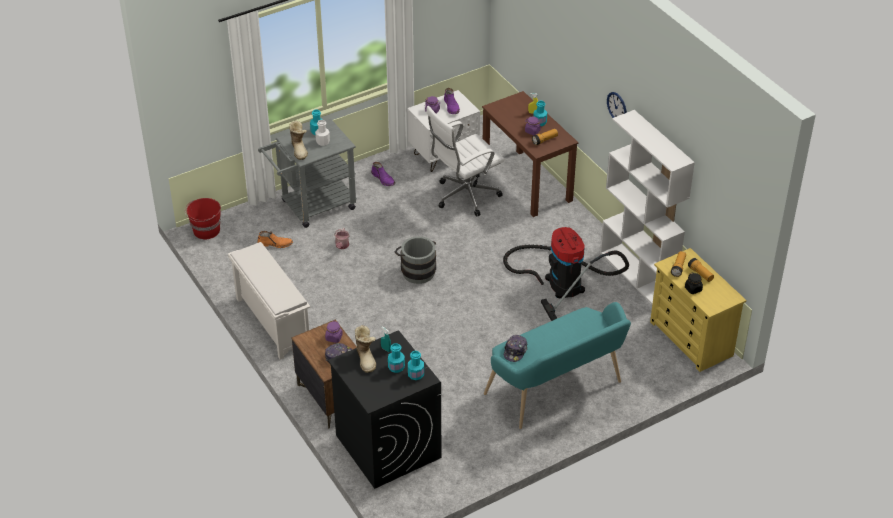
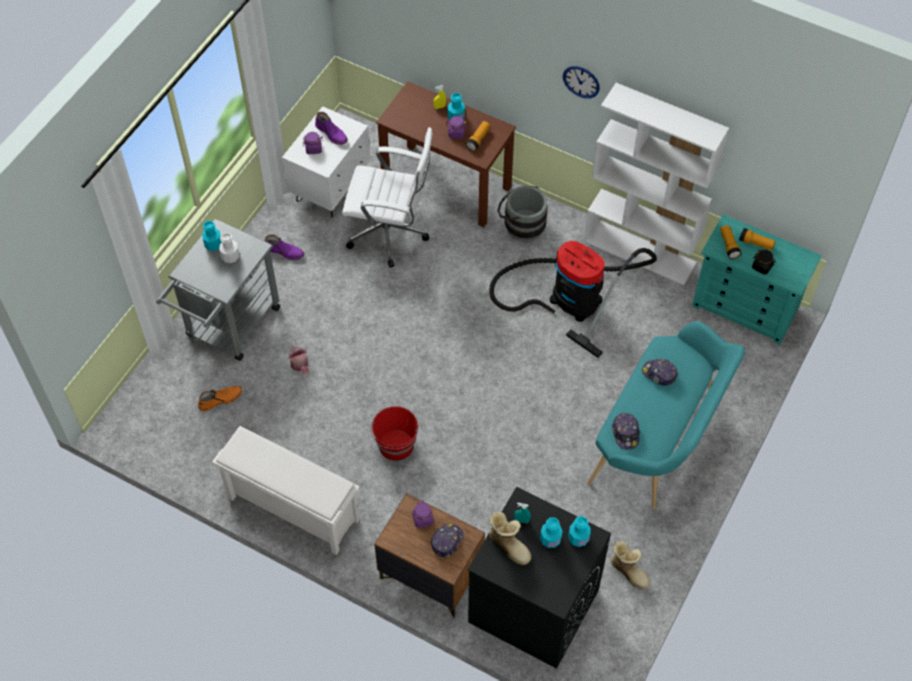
camera: 30 degrees left, 15 degrees up
(206, 231) = (124, 421): red bucket -> red bucket (396, 445)
(299, 150) = (211, 281): boot -> boot (629, 571)
(416, 270) = (406, 358): grey bucket -> grey bucket (521, 224)
(464, 196) = (391, 234): white office chair -> white office chair turned 105 degrees counterclockwise
(569, 328) = (659, 374): none -> cap
(691, 339) = (745, 307): yellow dresser -> turquoise dresser

